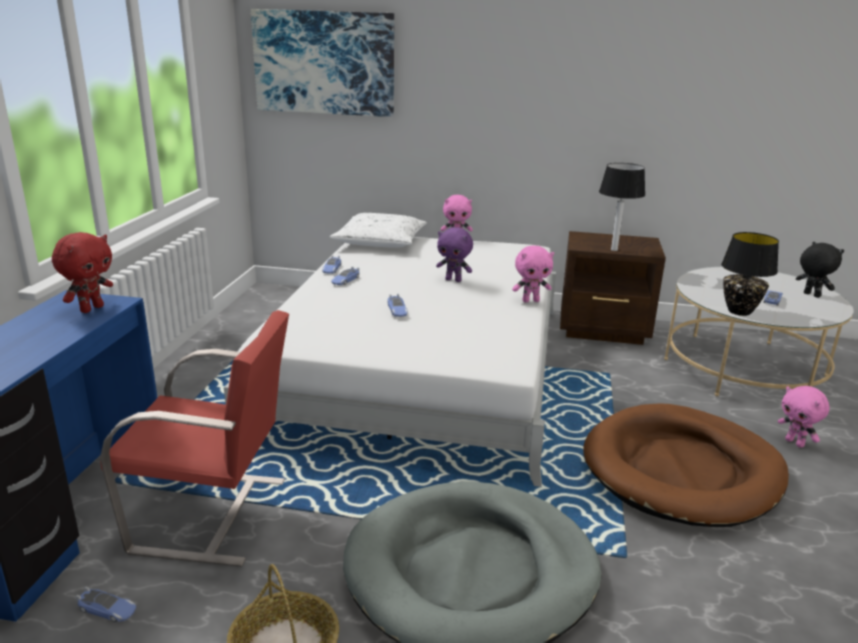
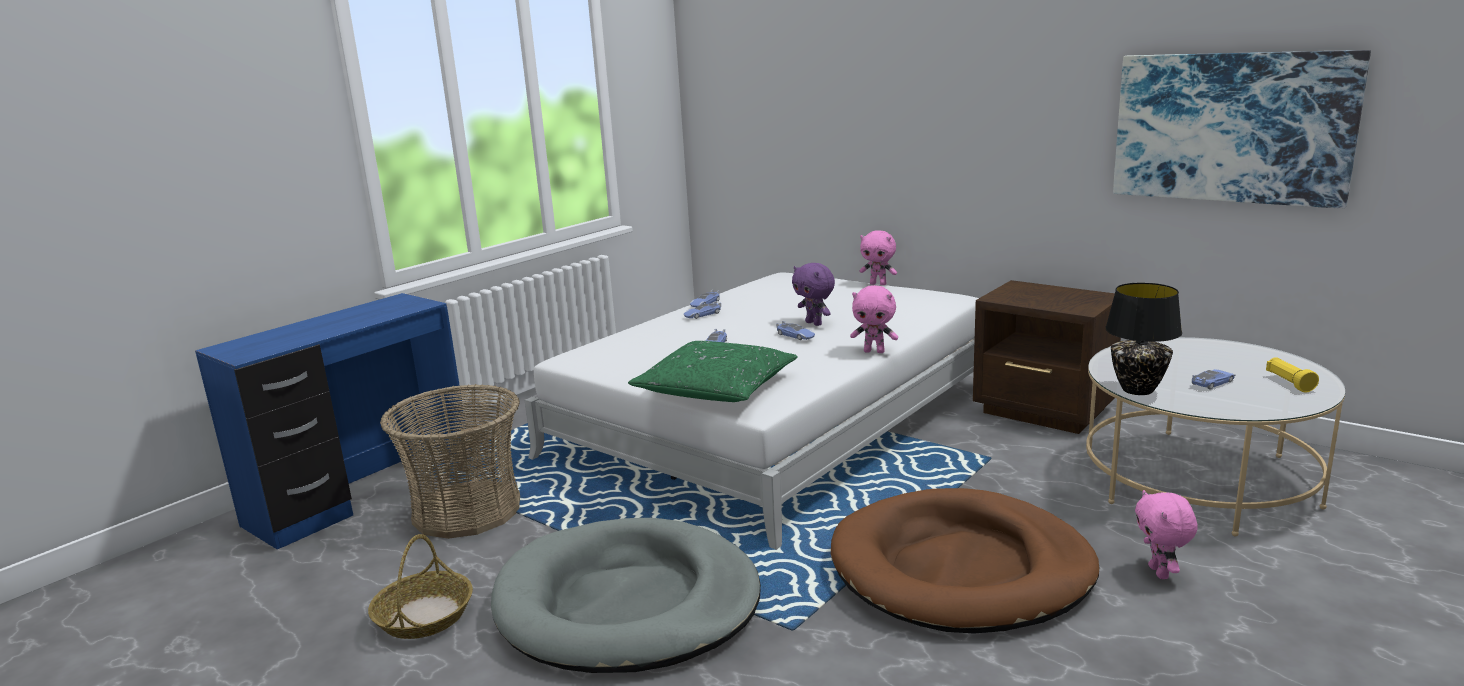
camera: 30 degrees right, 5 degrees down
(91, 308) = (400, 307): red plush toy -> none
(107, 609) = (336, 557): toy car -> toy car (795, 335)
(214, 515) = (467, 510): red chair -> basket
(324, 63) = (752, 85): picture -> picture (1231, 127)
(380, 241) = (790, 281): white pillow -> none
(450, 352) = (716, 388): none -> green pillow
(614, 250) = (1035, 304): table lamp -> none
(811, 295) = (1289, 383): black plush toy -> yellow flashlight

